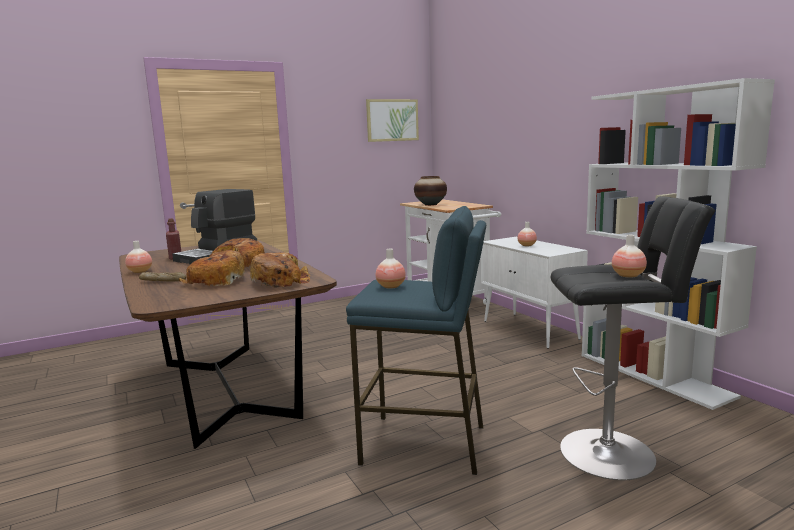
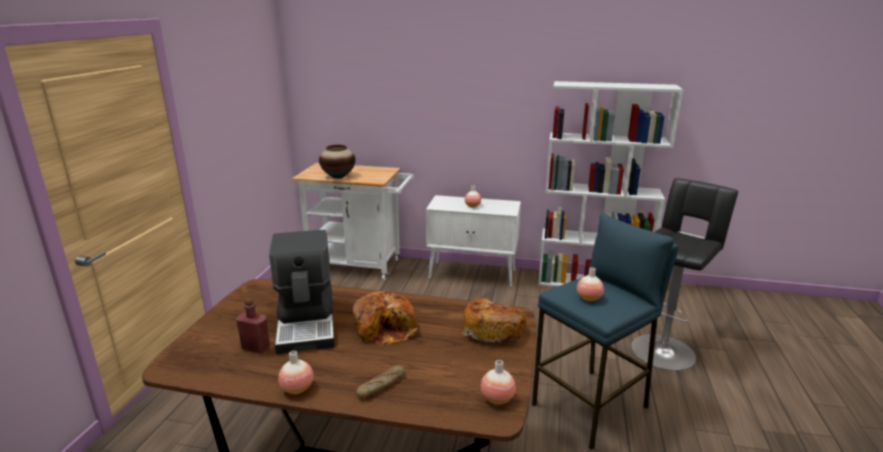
camera: 50 degrees left, 10 degrees up
(215, 281) = (435, 358): bread -> none
(392, 120) = (258, 80): picture -> none
(628, 276) = (685, 238): vase -> vase (497, 398)

